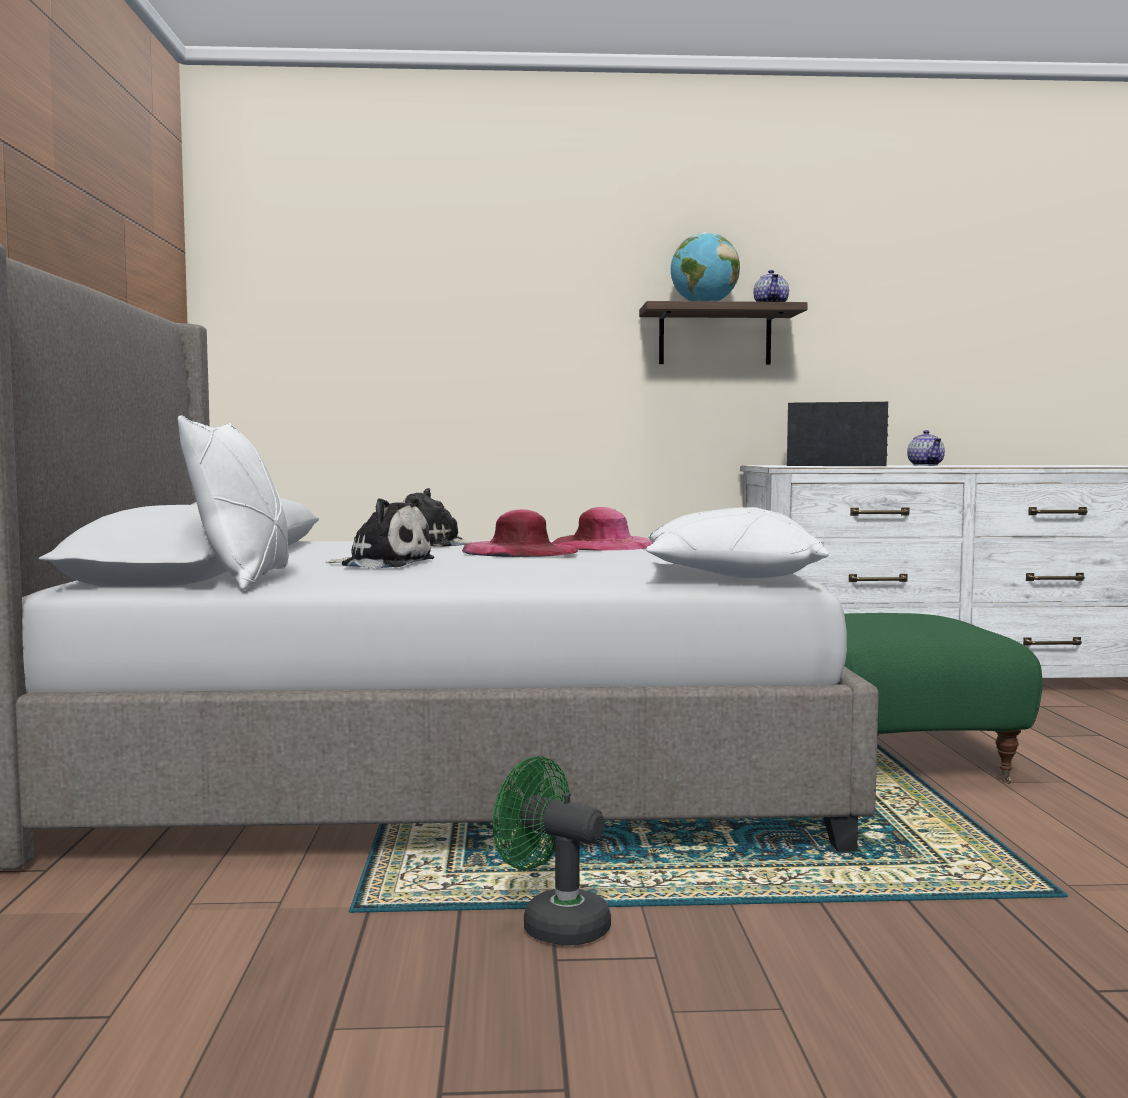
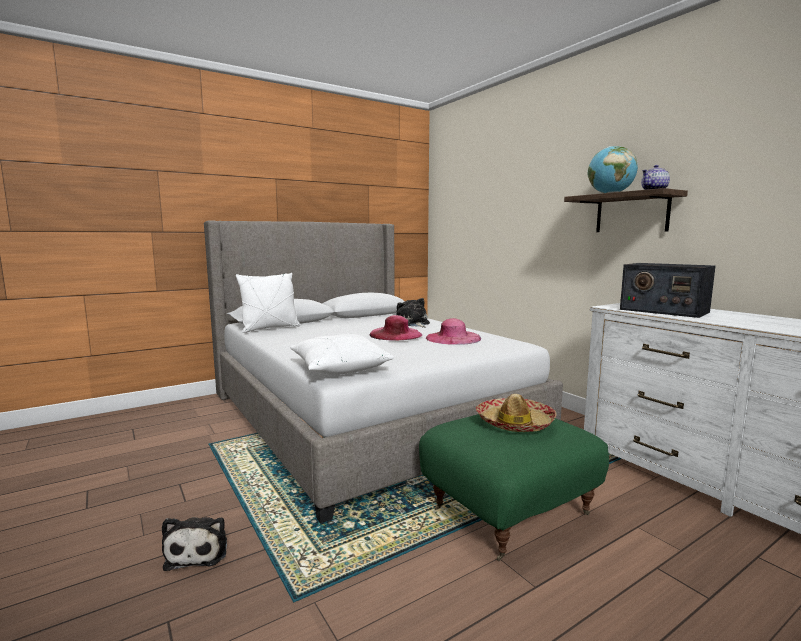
camera: 60 degrees right, 5 degrees up
(383, 564) = (328, 330): plush toy -> plush toy (198, 551)
(553, 924) = (209, 476): green fan -> none
(836, 465) = (663, 310): radio -> radio turned 150 degrees clockwise
(893, 618) = (515, 423): none -> hat
(926, 465) = (752, 320): teapot -> none

